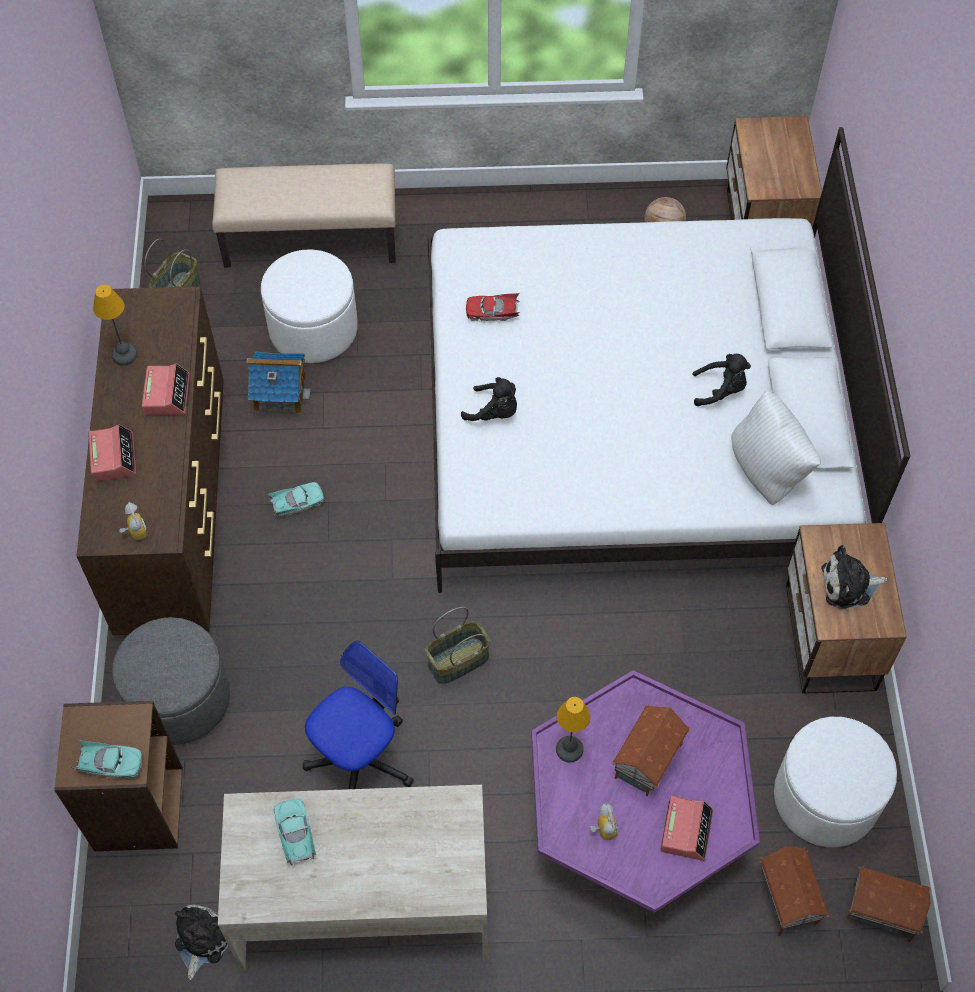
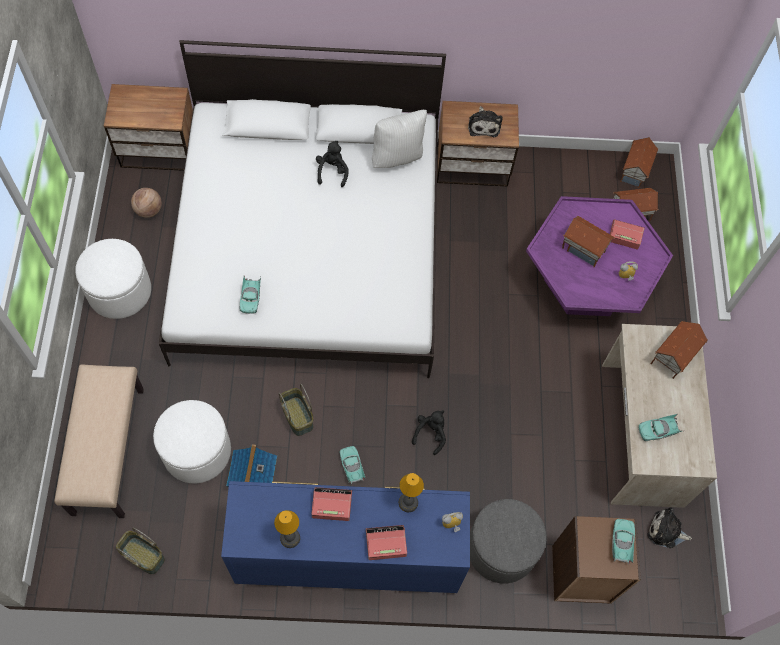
camera: 90 degrees left, 5 degrees up
(174, 507) = (346, 554): brown dresser -> blue dresser
(360, 758) = (546, 432): office chair -> none
(427, 863) = (672, 357): none -> toy house
(458, 662) = (480, 369): basket -> basket (298, 416)
(492, 312) = (250, 298): red toy car -> turquoise toy car
(494, 412) = (335, 304): black plush toy -> black plush toy (430, 433)
(568, 749) = (576, 289): table lamp -> table lamp (408, 503)
(825, 797) = (571, 185): white ottoman -> white ottoman (119, 291)

